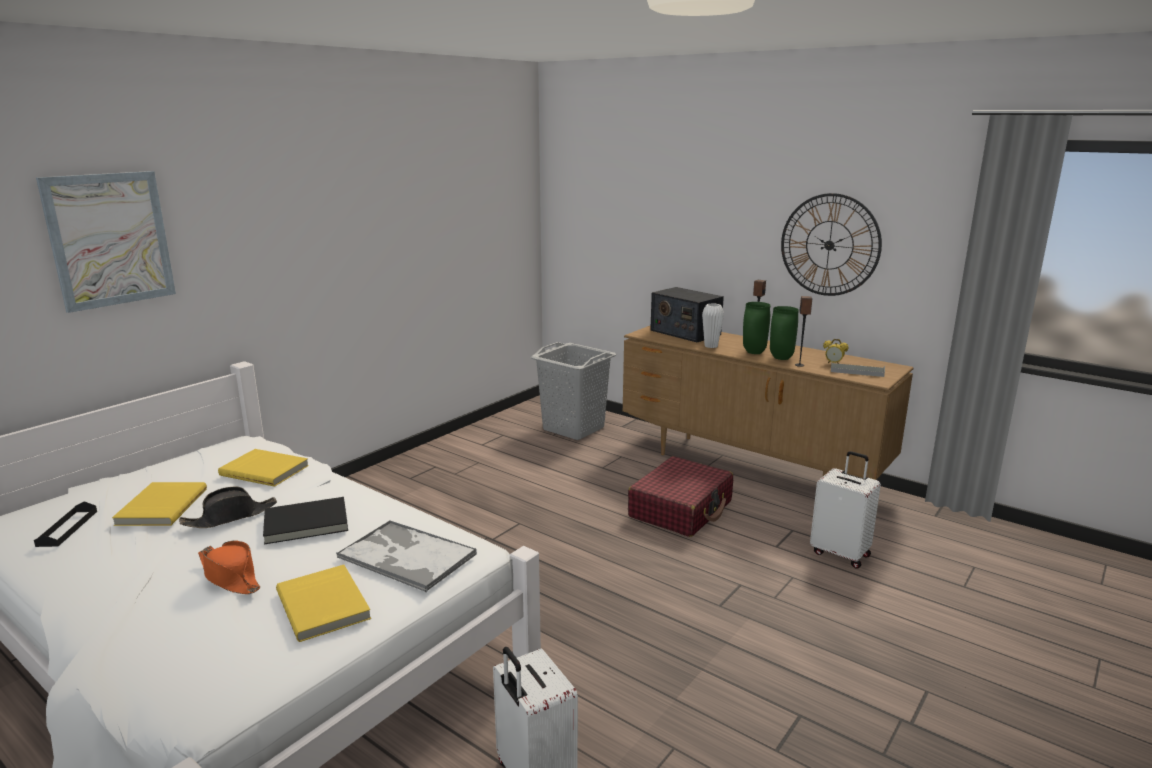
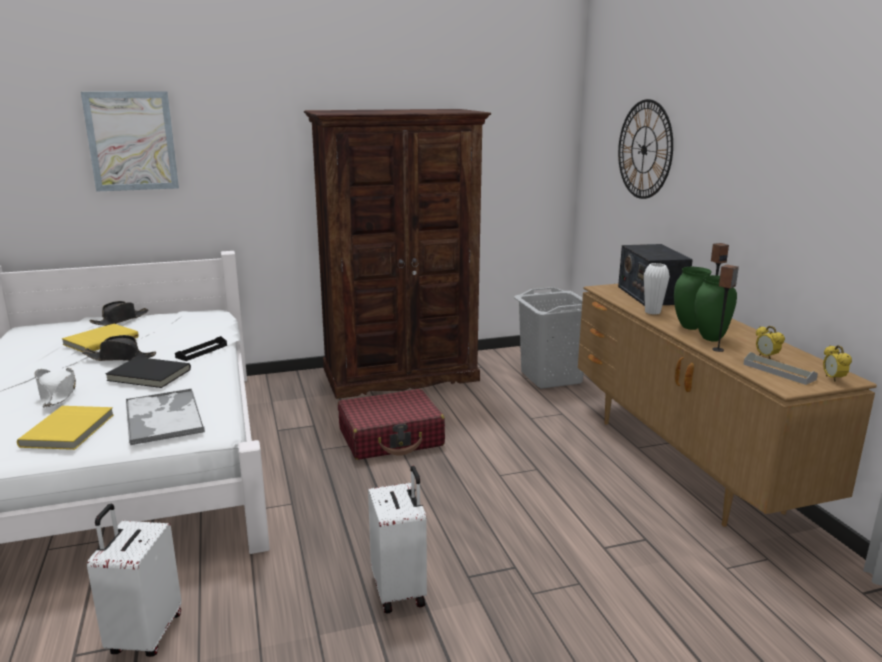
camera: 35 degrees right, 0 degrees up
(67, 528) = (43, 339): black tray -> black tray (201, 351)
(137, 478) = (120, 320): none -> black hat
(230, 576) = (58, 394): orange hat -> white hat
(265, 470) = (189, 334): yellow book -> none
(436, 462) = (400, 374): none -> brown wardrobe
(681, 509) = (554, 478): red suitcase -> red suitcase (391, 438)
(829, 245) = (804, 208): wall clock -> wall clock (644, 149)
(841, 553) = (669, 583): white suitcase -> white suitcase (400, 590)
(889, 369) = (833, 379): none -> alarm clock

